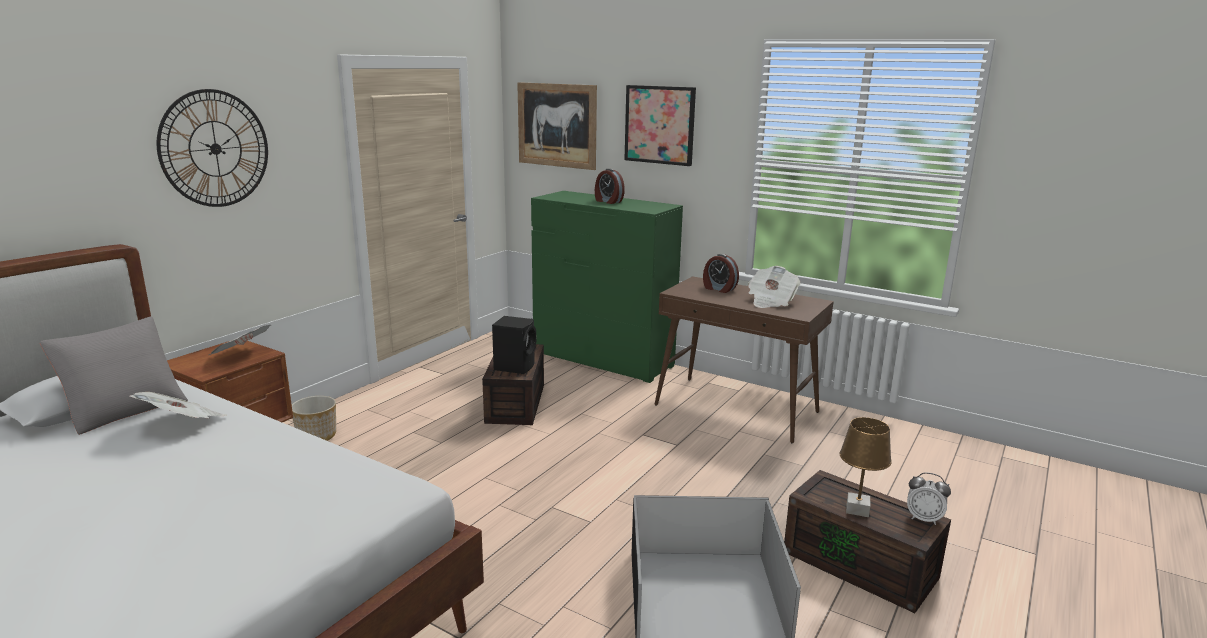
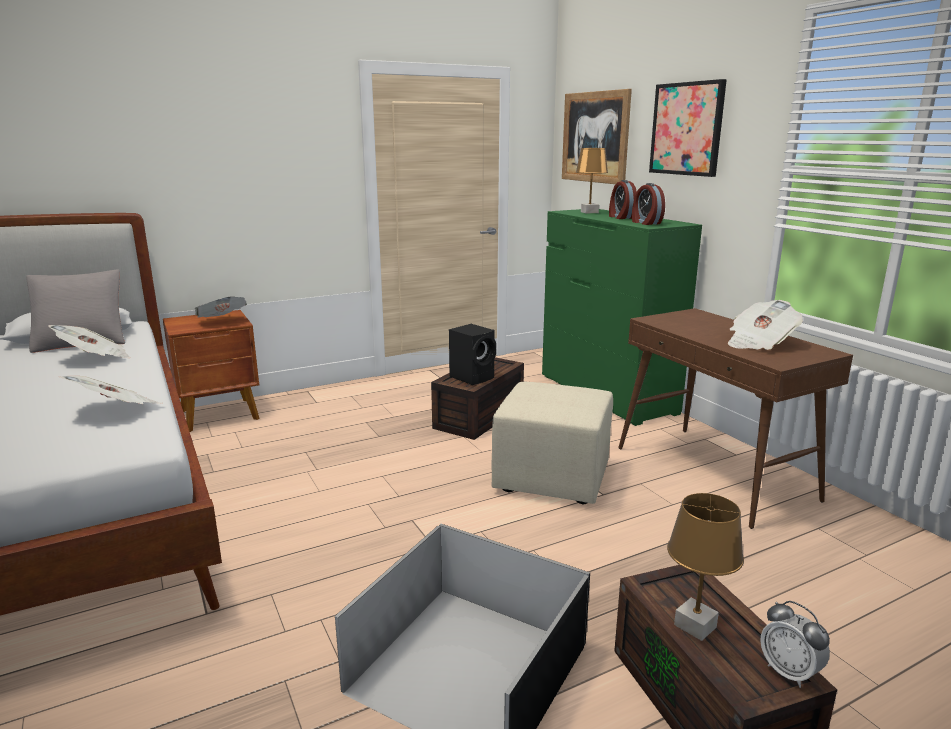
camera: 30 degrees right, 0 degrees up
(215, 149) = (227, 140): wall clock -> none
(317, 436) = (292, 408): planter -> none
(318, 469) = (117, 411): none -> newspaper
(570, 197) = (589, 212): none -> brown table lamp
(627, 442) = (550, 478): none -> beige ottoman
(719, 289) = (708, 323): alarm clock -> alarm clock (645, 223)

